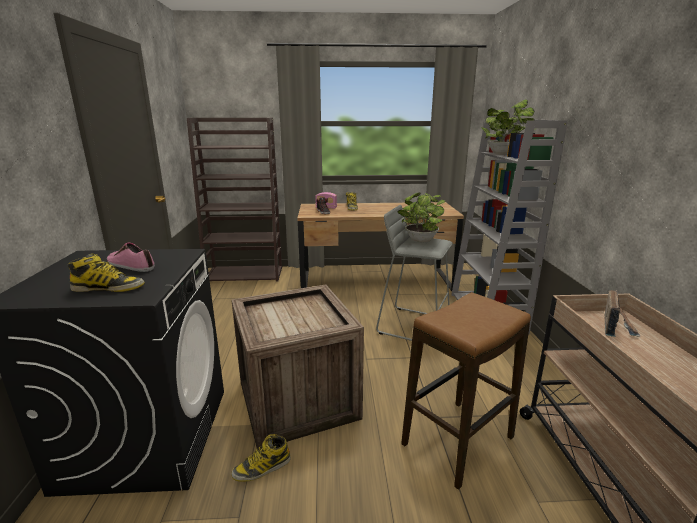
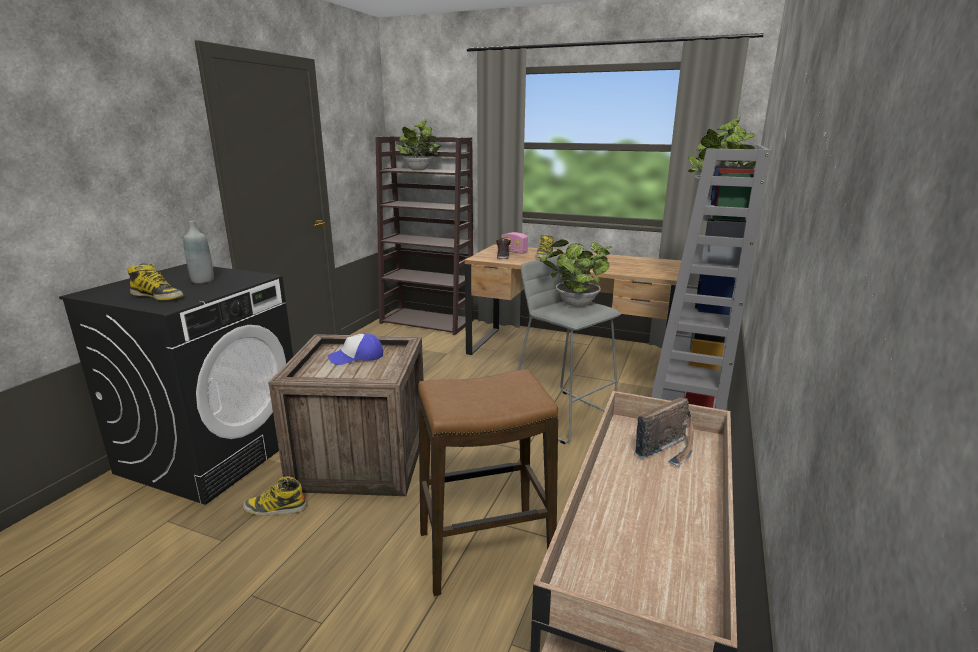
camera: 25 degrees right, 0 degrees up
(131, 265) = (202, 281): shoe -> grey bottle
(229, 146) = (419, 170): none -> potted plant
(291, 312) = (357, 357): none -> cap

